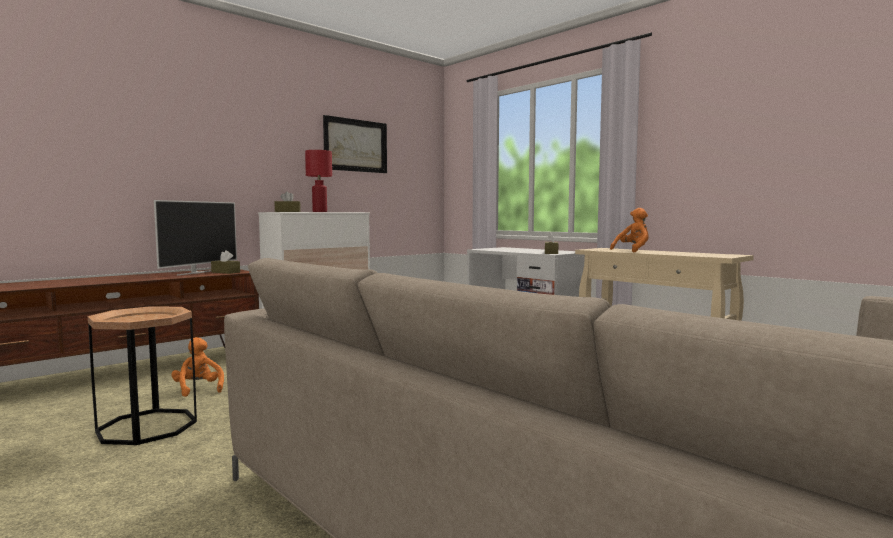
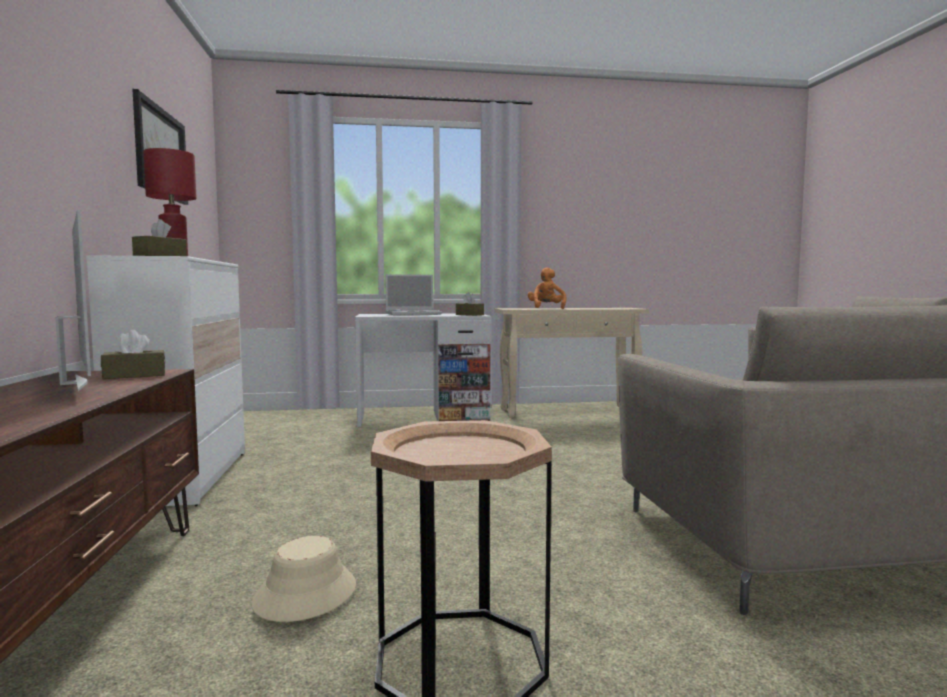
camera: 55 degrees left, 0 degrees up
(198, 389) = (305, 594): orange plush toy -> beige hat
(526, 249) = (414, 314): none -> laptop

